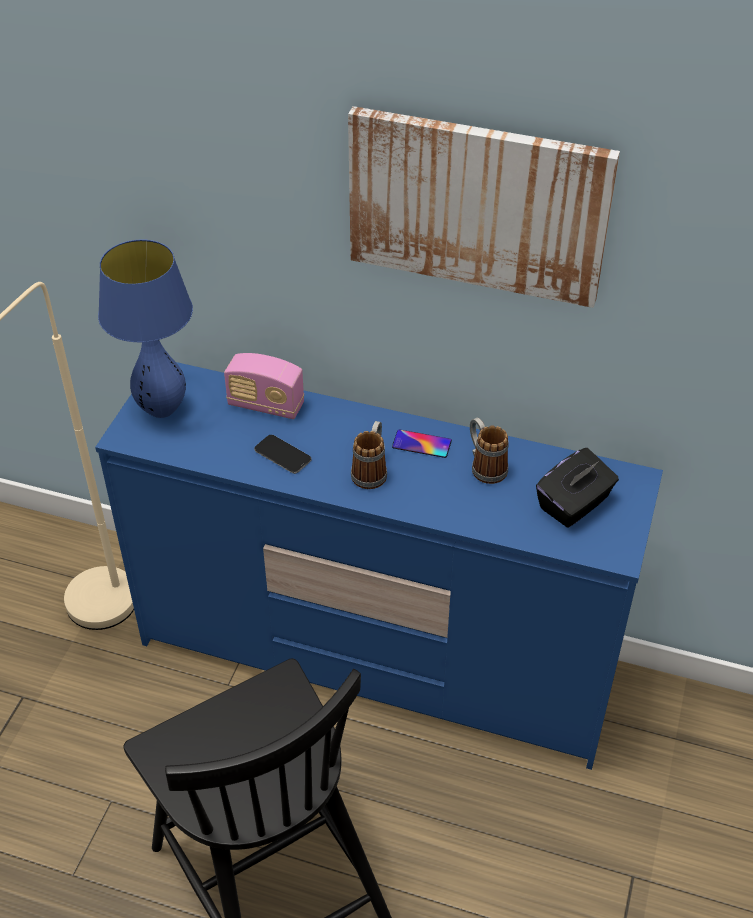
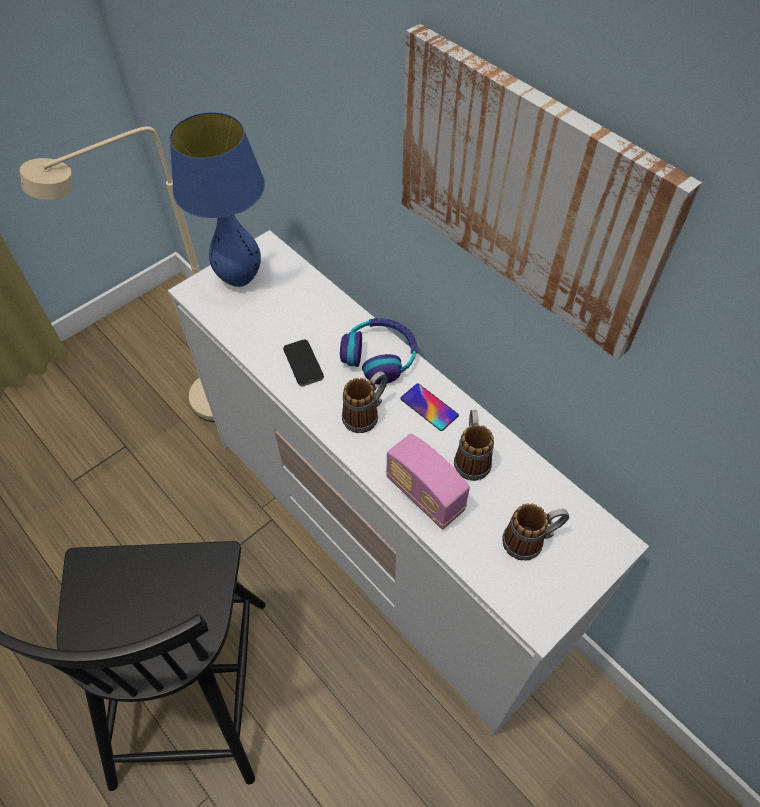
camera: 30 degrees right, 10 degrees up
(266, 405) = (323, 310): radio -> radio (424, 495)
(348, 422) = (380, 356): none -> headphones
(378, 658) = (382, 542): blue dresser -> white dresser
(574, 504) = (531, 540): black tissue box -> mug

